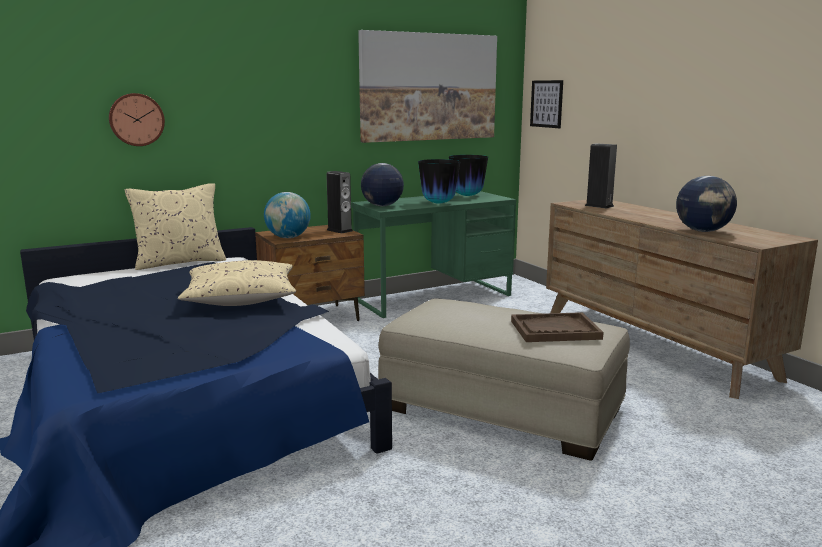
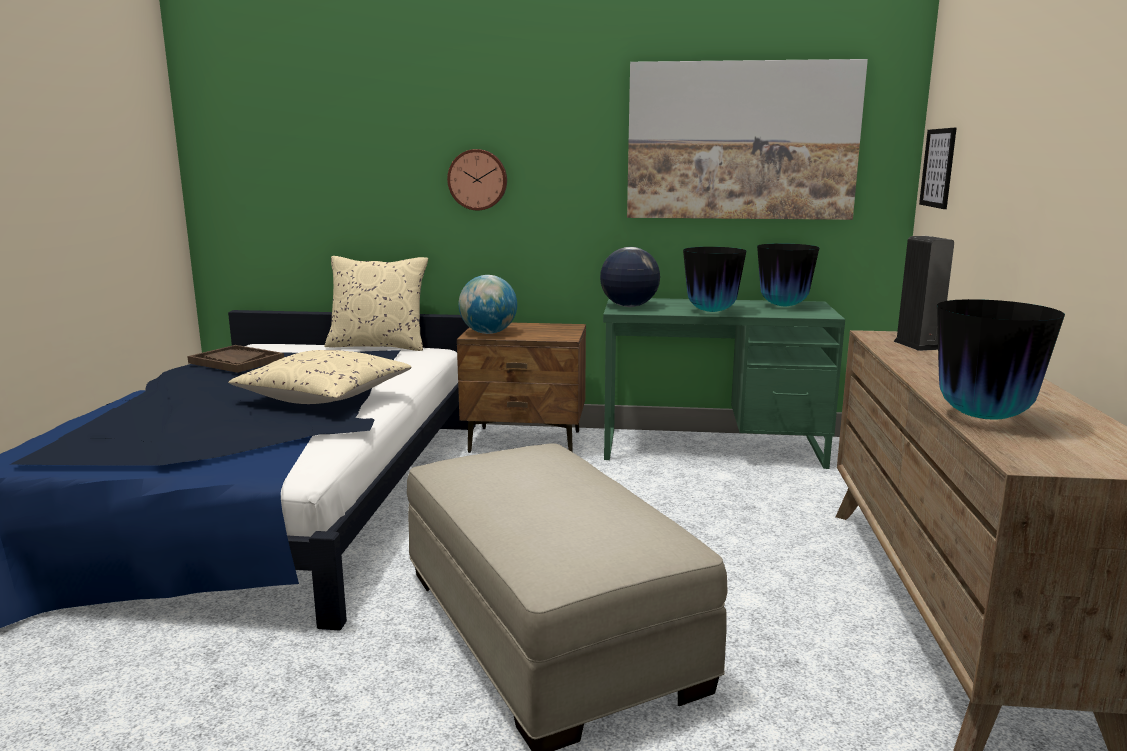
camera: 35 degrees right, 0 degrees up
(136, 119) = (350, 178): wall clock -> wall clock (478, 179)
(339, 230) = (564, 332): speaker -> none
(555, 330) = (582, 529): brown tray -> brown tray (236, 361)
(703, 231) = (983, 417): globe -> vase

